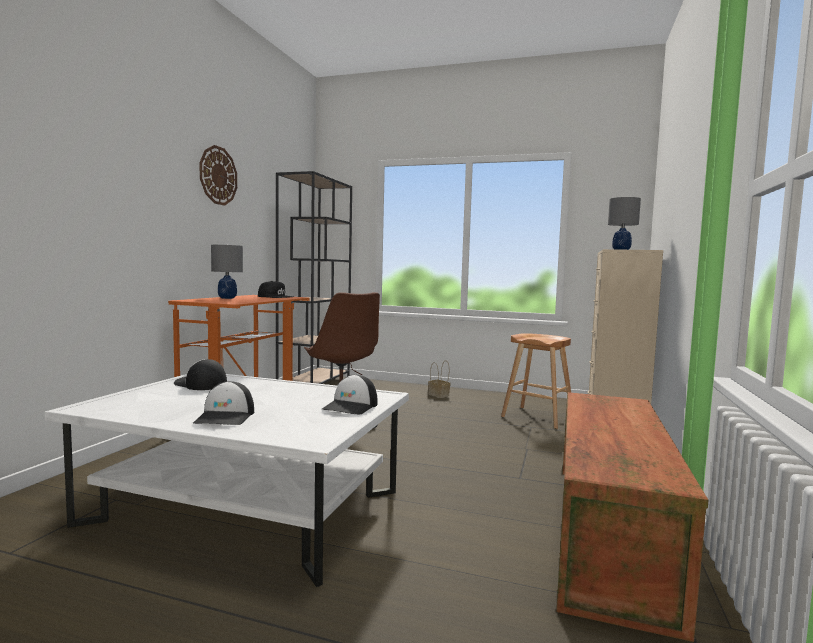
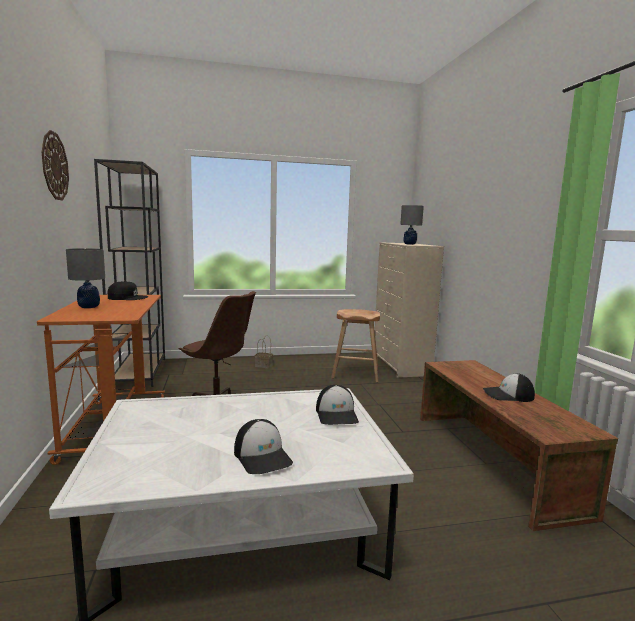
camera: 30 degrees left, 5 degrees up
(200, 384) = (156, 418): cap -> cap (508, 395)

